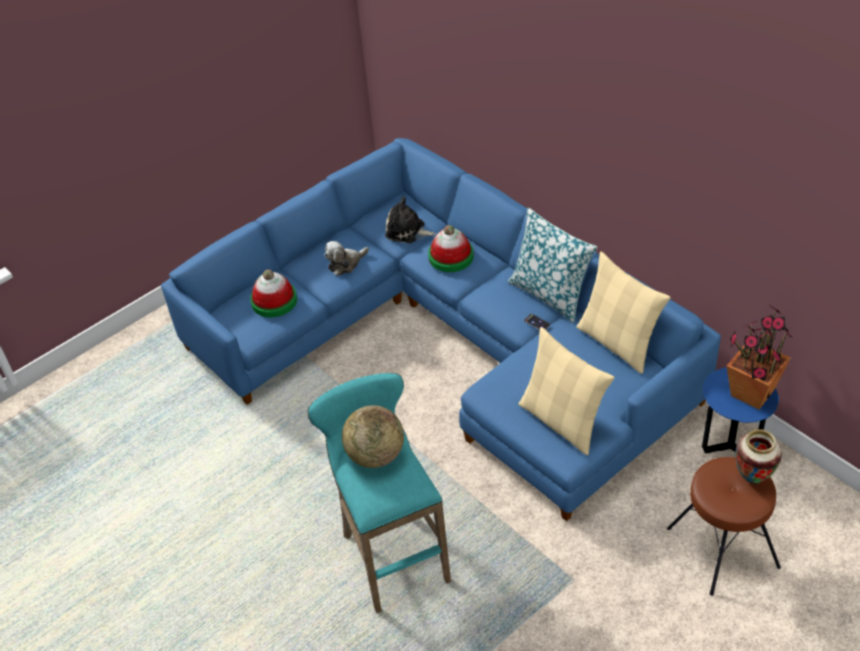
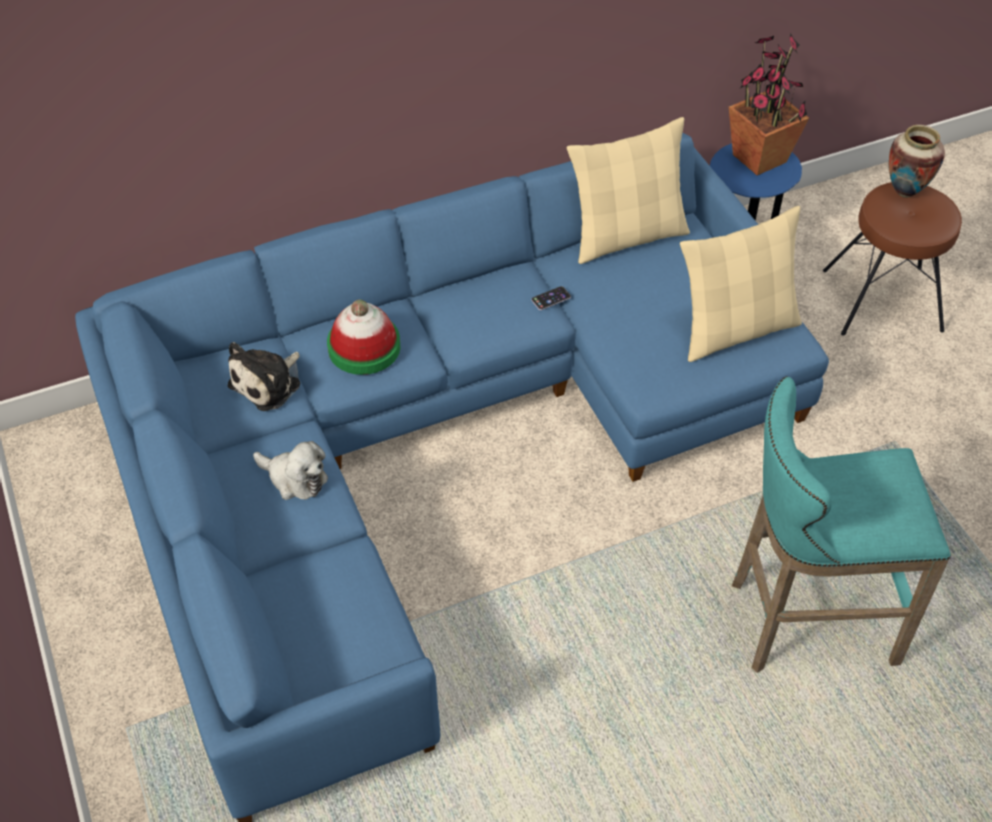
camera: 75 degrees left, 5 degrees up
(274, 301) = (327, 598): hat -> none
(345, 264) = (295, 478): plush toy -> plush toy turned 45 degrees counterclockwise
(375, 455) = (833, 492): globe -> none
(550, 294) = (502, 270): pillow -> none

